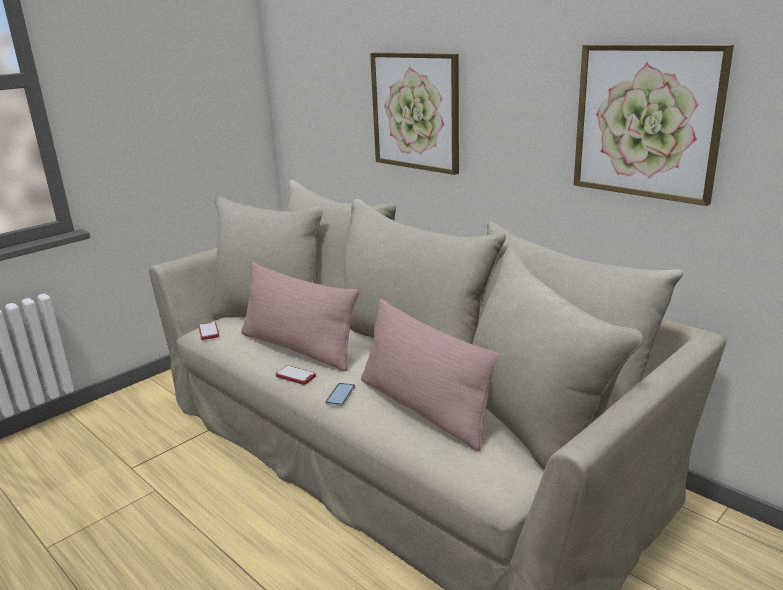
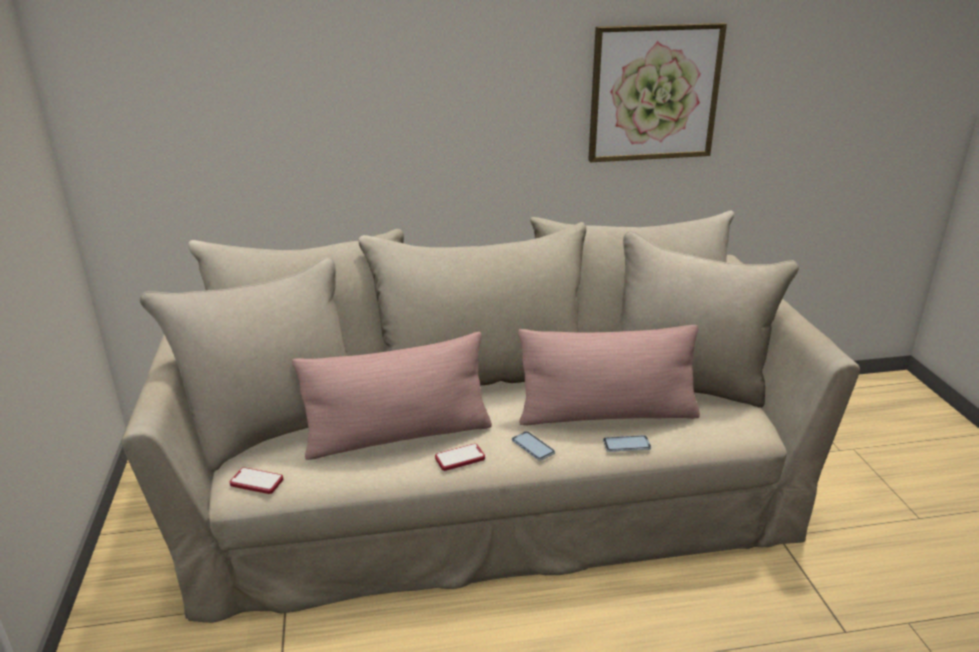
camera: 55 degrees left, 5 degrees up
(390, 431) = (626, 445): none -> phone
(416, 111) = (372, 115): picture -> none

